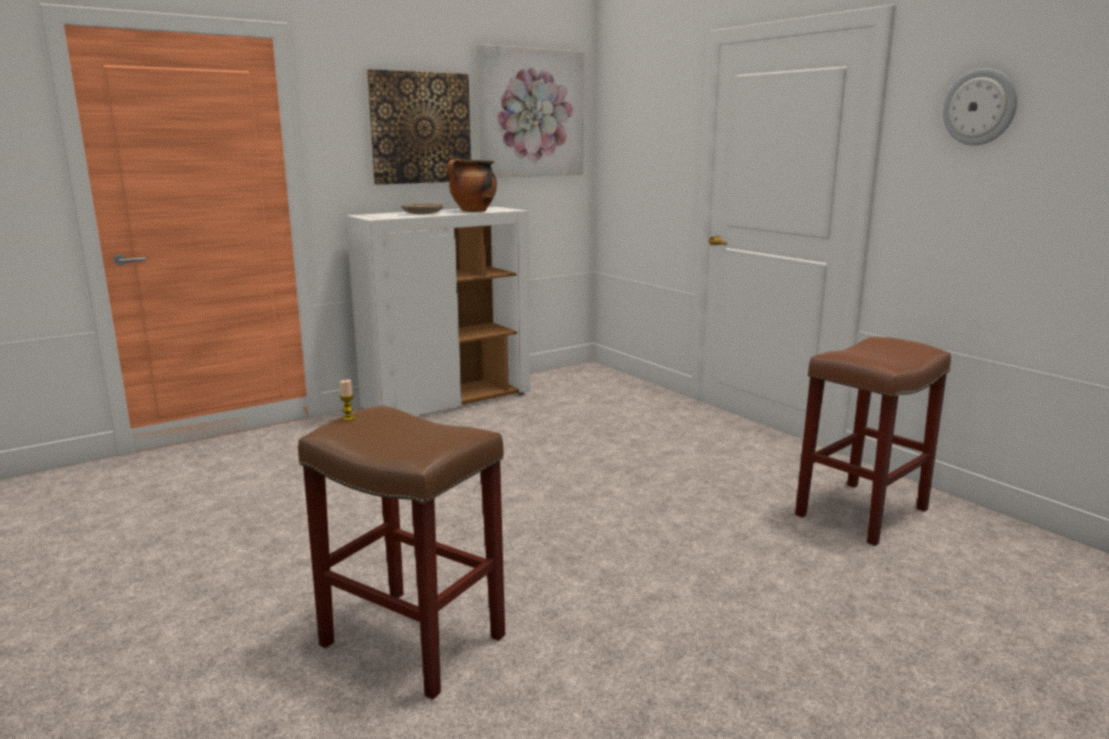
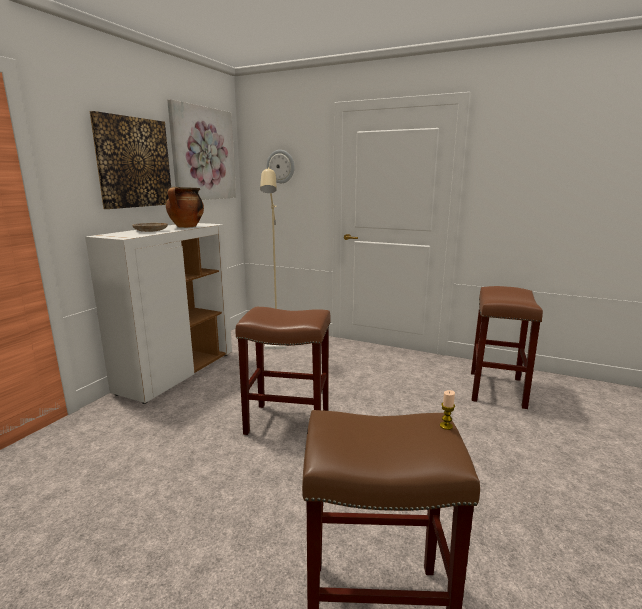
camera: 30 degrees left, 0 degrees up
(348, 418) = (326, 437): candle -> candle (446, 426)
(514, 476) = (289, 422): none -> brown stool
(597, 394) = (276, 345): none -> beige floor lamp
(980, 107) = (528, 152): wall clock -> wall clock (281, 166)

